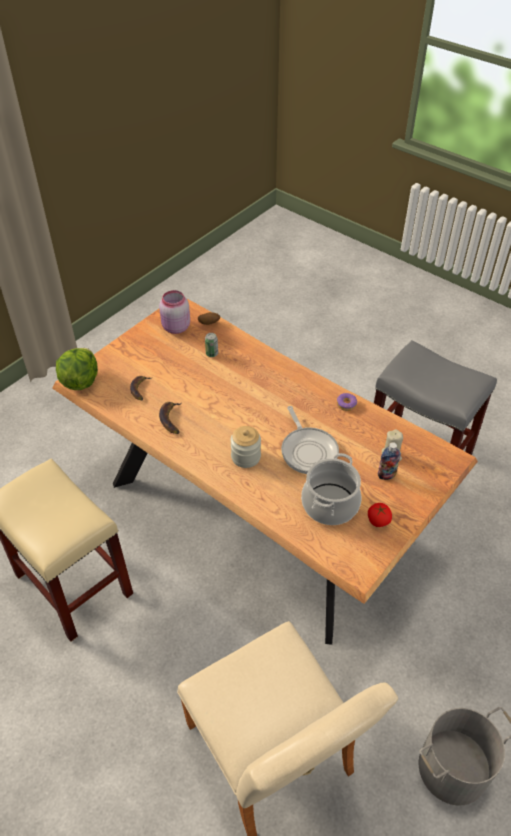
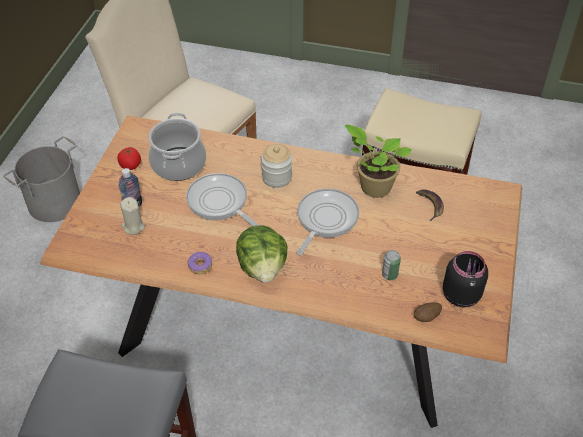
camera: 155 degrees right, 0 degrees up
(80, 381) = (496, 192): lettuce -> lettuce (263, 268)
(171, 419) = (373, 187): banana -> potted plant
(175, 328) = (461, 294): pink jar -> black jar
(229, 406) = (325, 219): none -> frying pan

